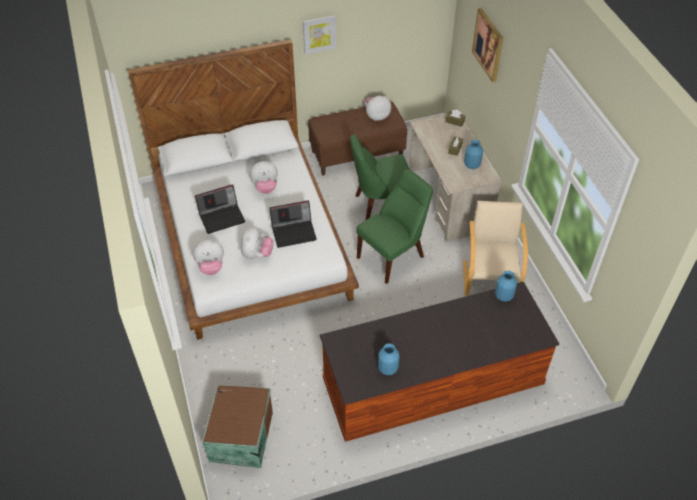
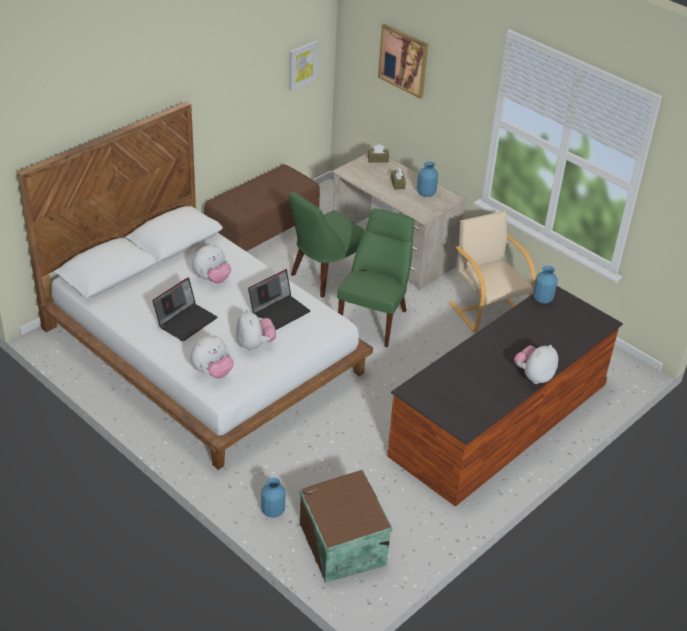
camera: 30 degrees left, 10 degrees down
(319, 34) = (212, 91): picture -> picture (302, 64)
(377, 116) = (279, 181): plush toy -> plush toy (533, 376)
(388, 368) = (484, 397): blue vase -> blue vase (273, 511)

